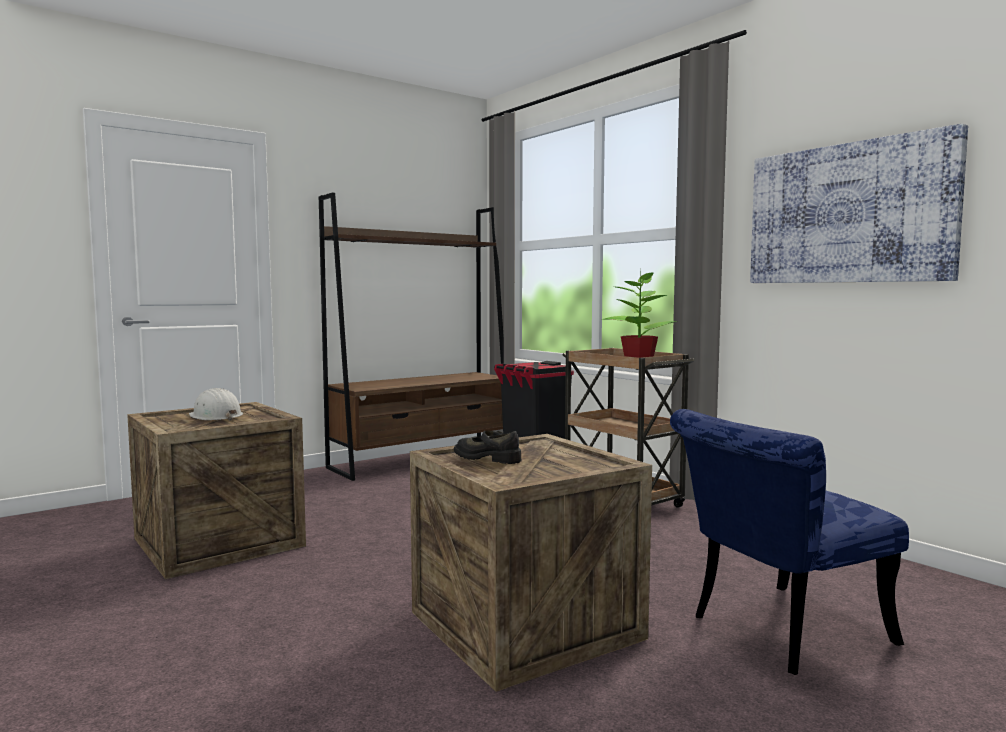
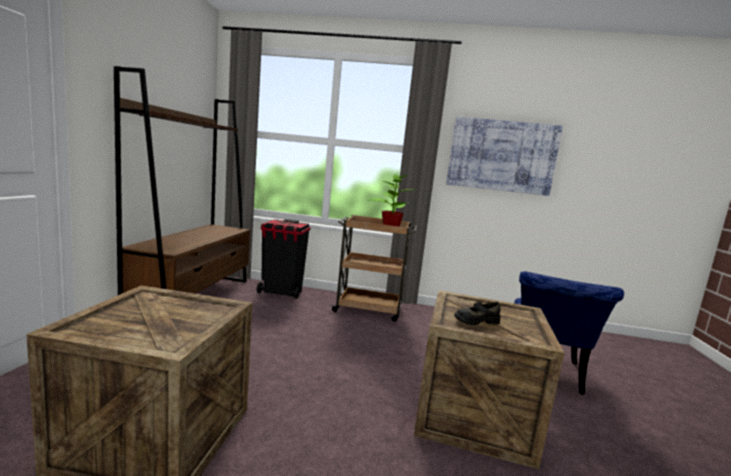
camera: 45 degrees left, 5 degrees up
(215, 416) = (157, 315): white hard hat -> none

